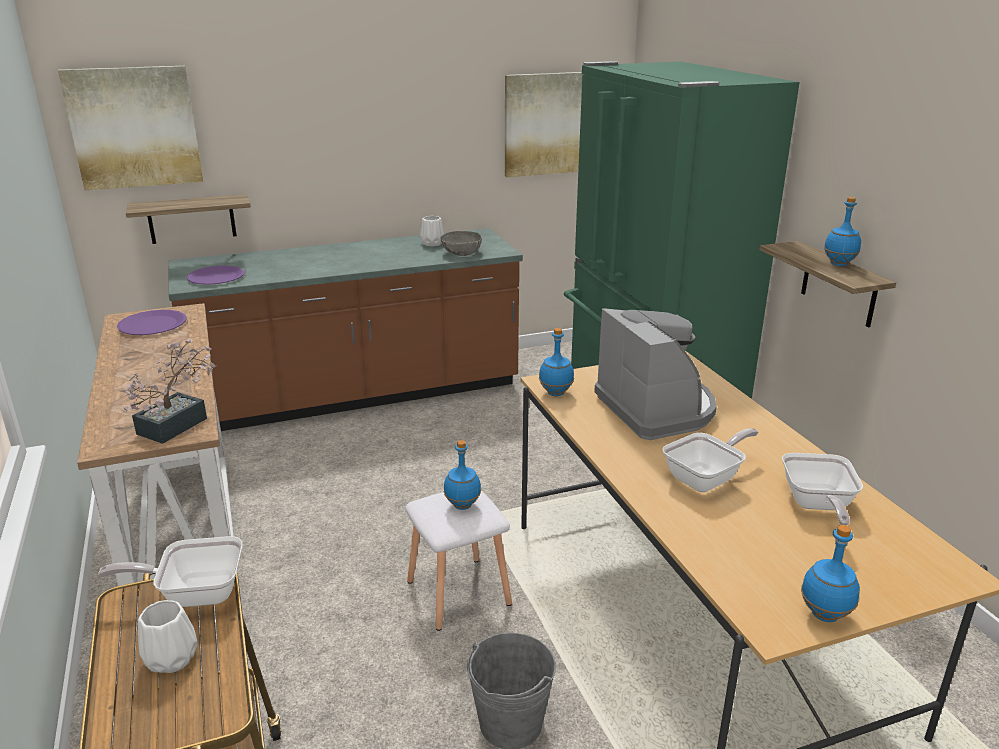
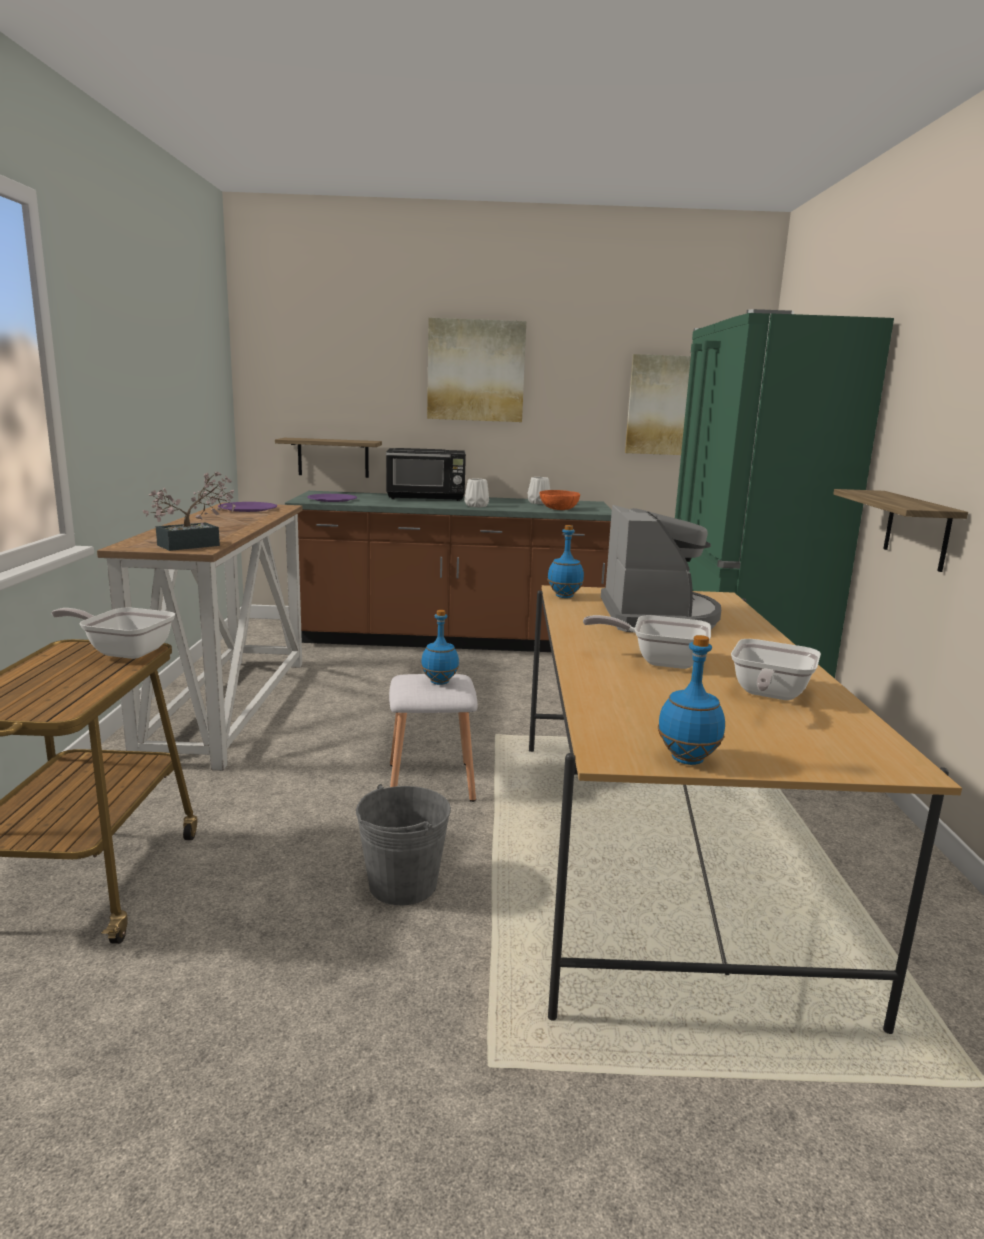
camera: 20 degrees right, 10 degrees down
(134, 127) = (298, 373): picture -> picture (476, 370)
(172, 658) = (64, 679): white vase -> white vase (477, 506)
(313, 254) = (427, 498): none -> black microwave
(461, 252) = (559, 508): grey bowl -> orange bowl
(706, 478) = (659, 661): frying pan -> frying pan turned 150 degrees counterclockwise
(839, 264) = (912, 500): blue bottle -> none

